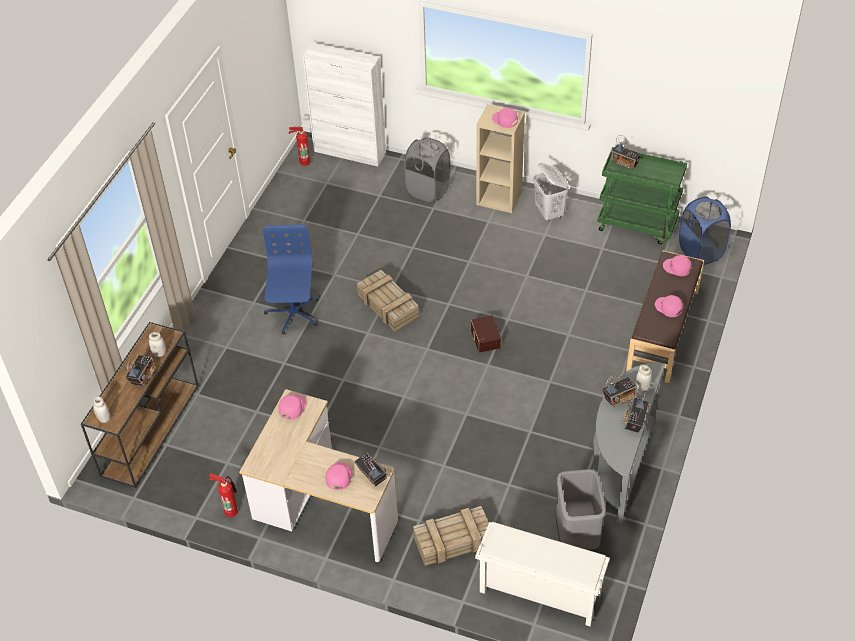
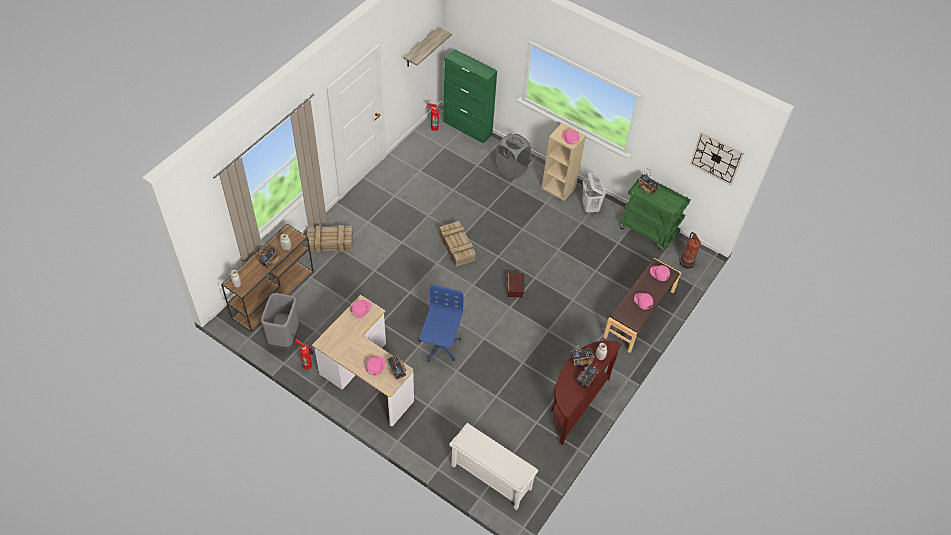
camera: 10 degrees right, 5 degrees up
(268, 48) = (421, 48): none -> shelf
(293, 313) = (391, 236): blue office chair -> blue office chair (440, 346)
(350, 152) = (467, 128): white cabinet -> green cabinet
(454, 540) = (446, 425): crate -> crate (331, 242)
(576, 537) = (528, 445): grey trash can -> grey trash can (284, 337)
(619, 467) = (575, 404): grey console table -> brown console table
(701, 251) = (686, 262): blue laundry basket -> fire extinguisher
(713, 93) = (716, 157): none -> wall clock

